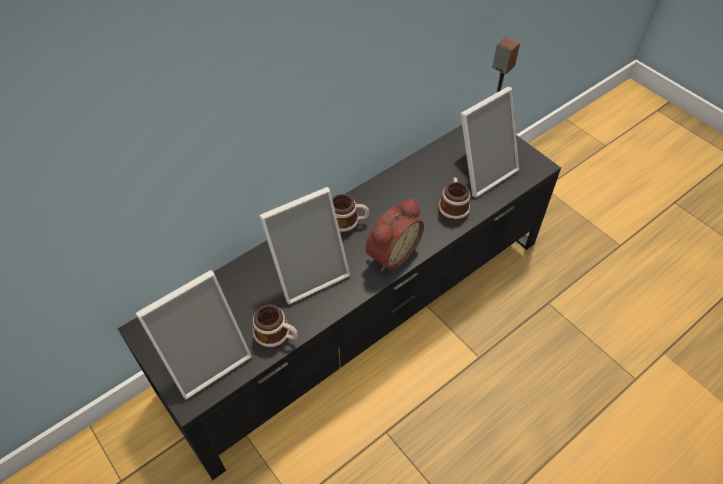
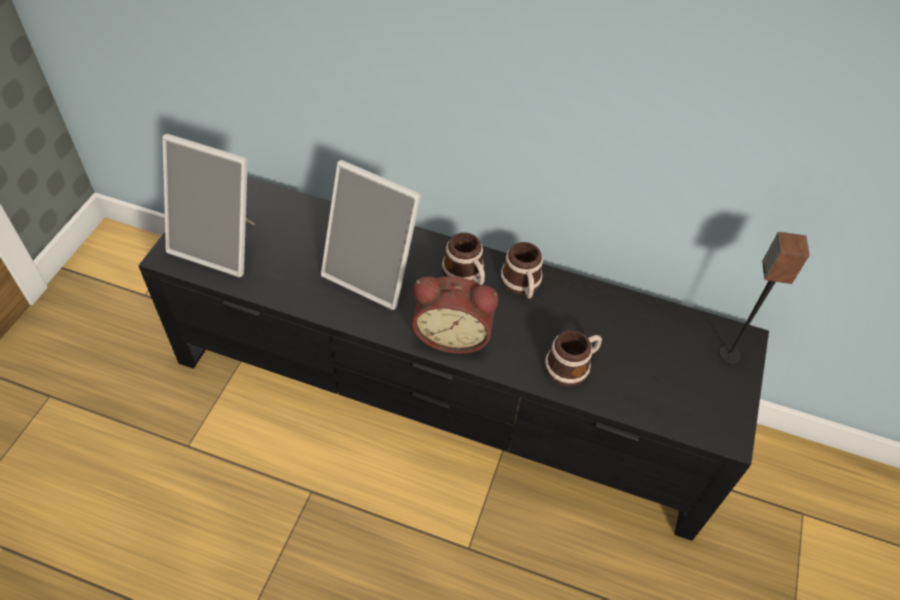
camera: 55 degrees right, 0 degrees up
(277, 336) = (277, 286): mug -> mug (522, 285)
(482, 171) = (658, 372): picture frame -> none

